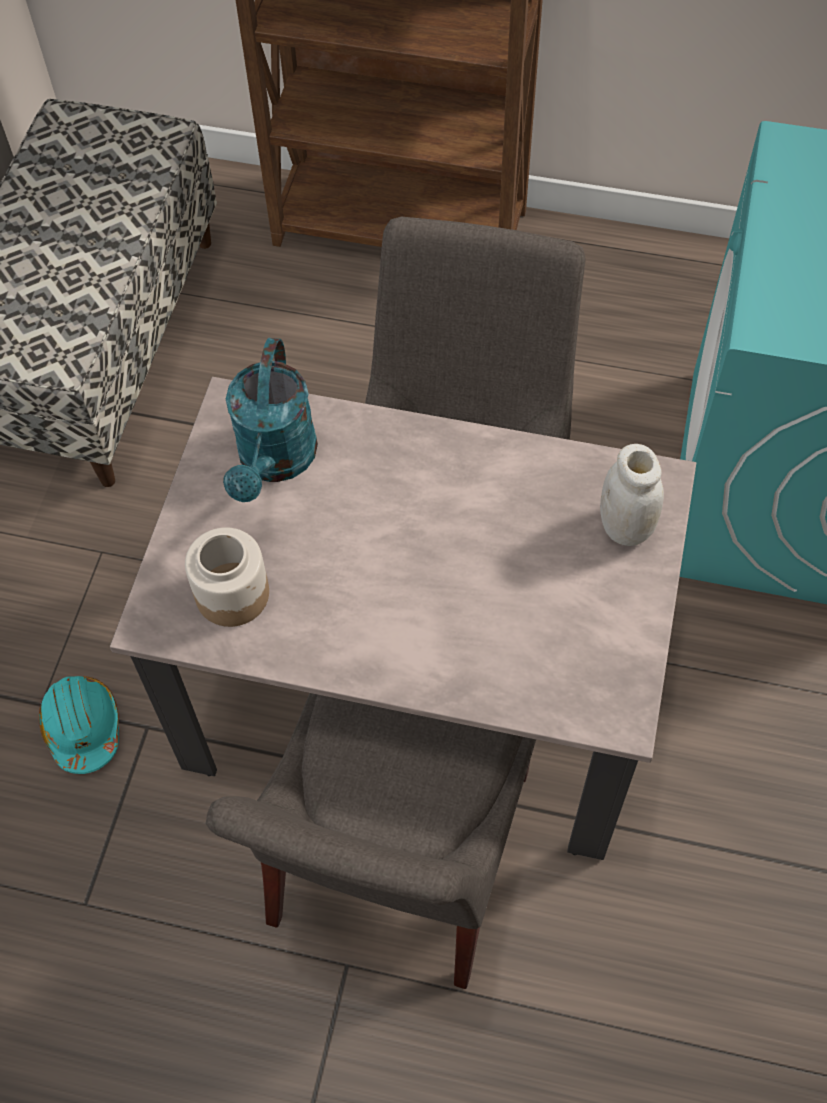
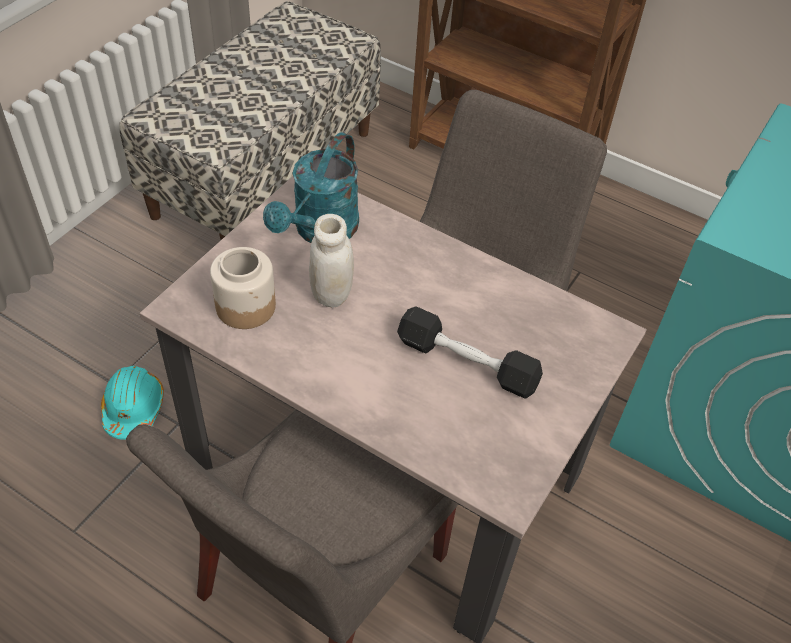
camera: 15 degrees right, 10 degrees down
(516, 576) = (467, 363): none -> black dumbbell
(625, 527) = (570, 356): white jar -> white jar (331, 294)

